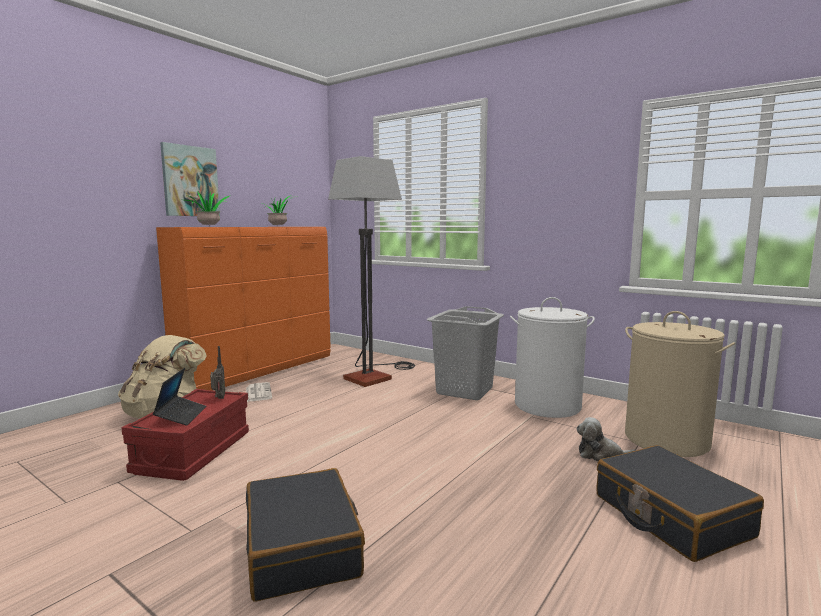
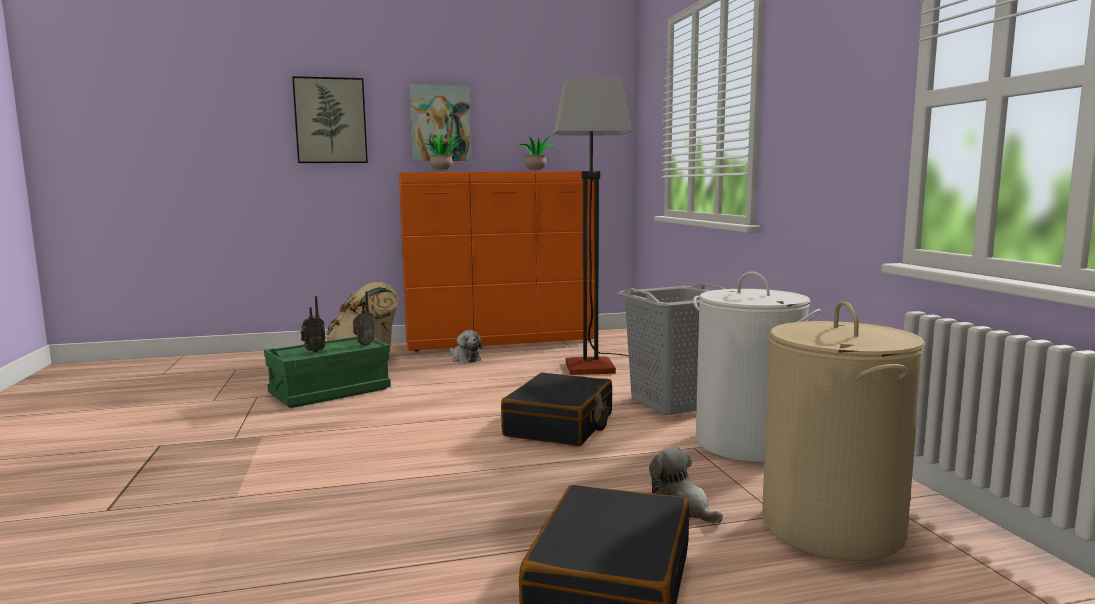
camera: 40 degrees right, 0 degrees up
(80, 171) = (331, 120): none -> picture
(181, 415) = (313, 351): laptop -> radio
(193, 452) = (330, 391): red storage box -> green storage box
(258, 392) = (464, 359): newspaper -> plush toy
(303, 547) = (266, 472): black suitcase -> black suitcase (560, 425)

